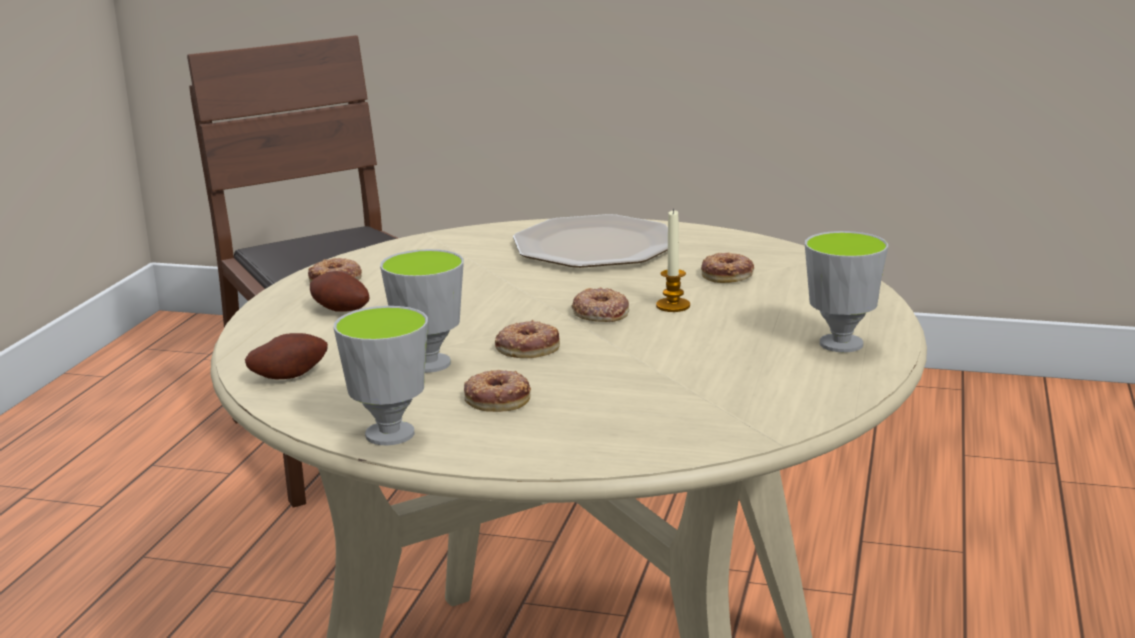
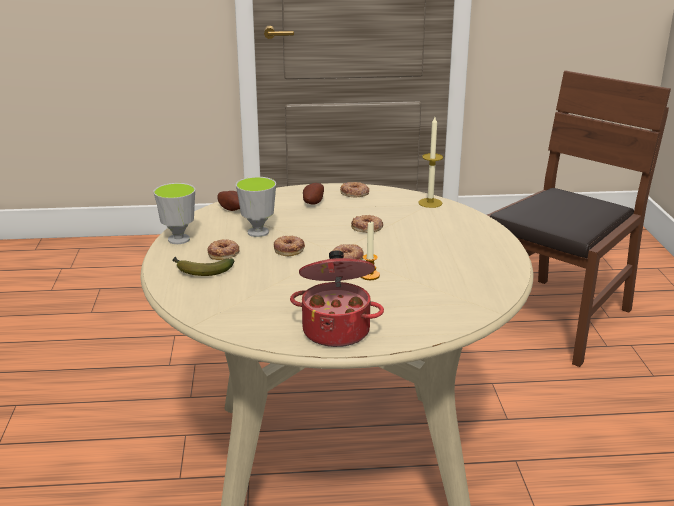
camera: 70 degrees right, 5 degrees up
(439, 241) = (430, 203): none -> candle
(559, 423) = (200, 271): none -> banana
(596, 246) = (456, 241): plate -> none
(727, 274) = (435, 284): donut -> donut (367, 227)
(841, 344) = (337, 330): cup -> cooking pot

